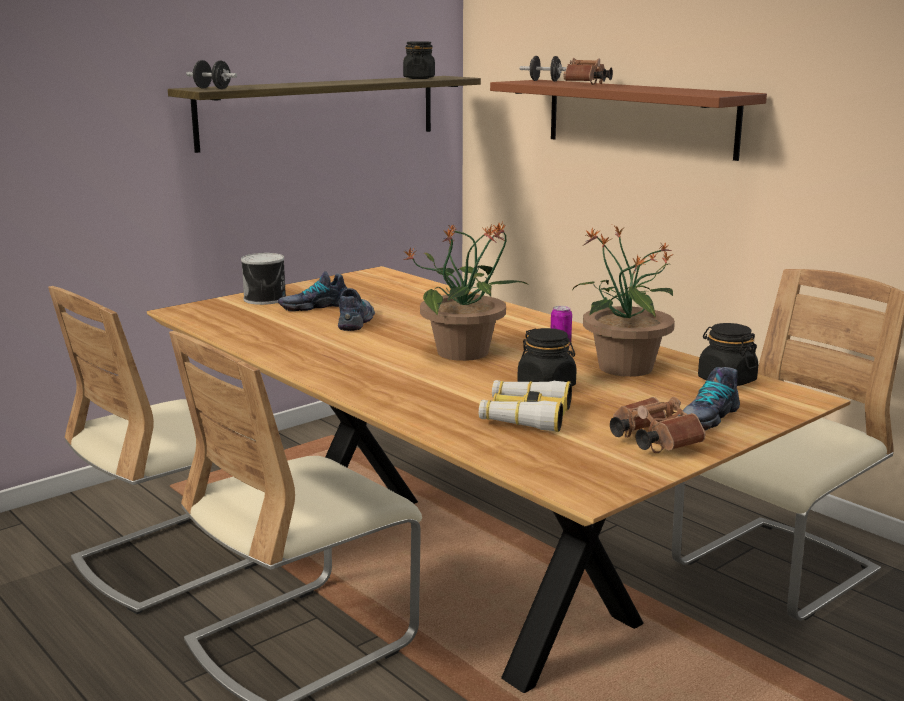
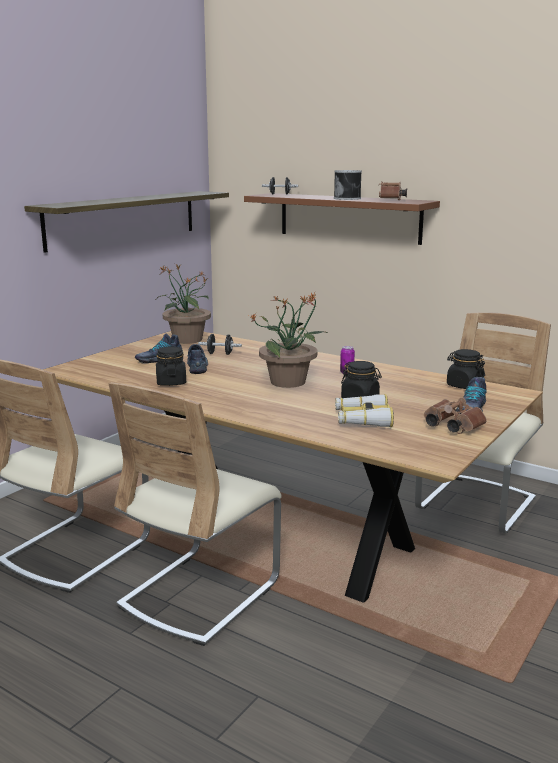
camera: 15 degrees left, 0 degrees up
(212, 88) = (61, 205): black dumbbell -> black dumbbell (220, 354)
(266, 299) = (119, 356): can -> can (348, 198)
(419, 78) = (188, 193): black jar -> black jar (171, 382)
(587, 85) = (314, 196): brown binoculars -> brown binoculars (391, 200)
(624, 368) = (397, 383): potted plant -> potted plant (187, 340)

